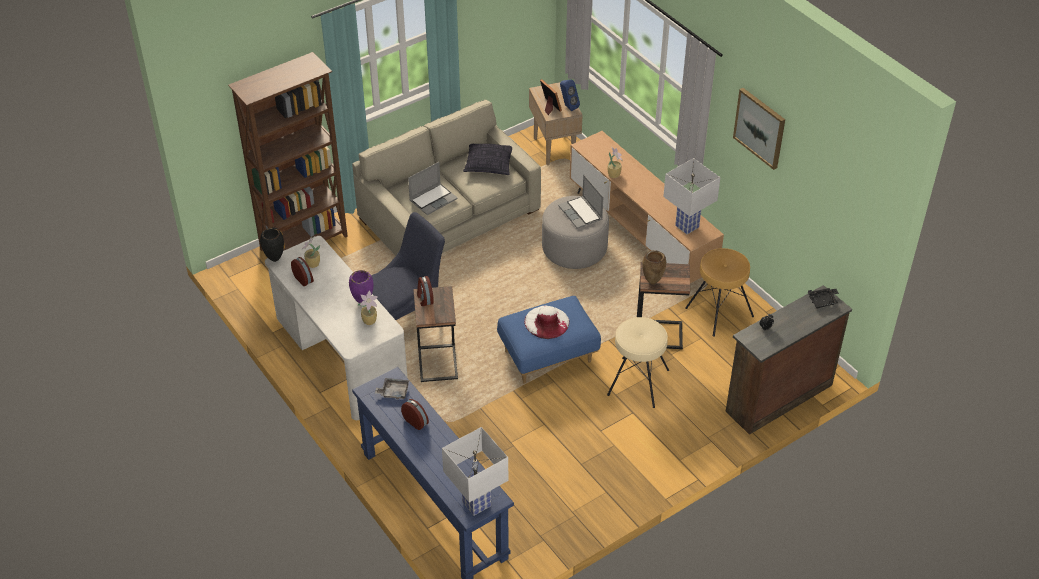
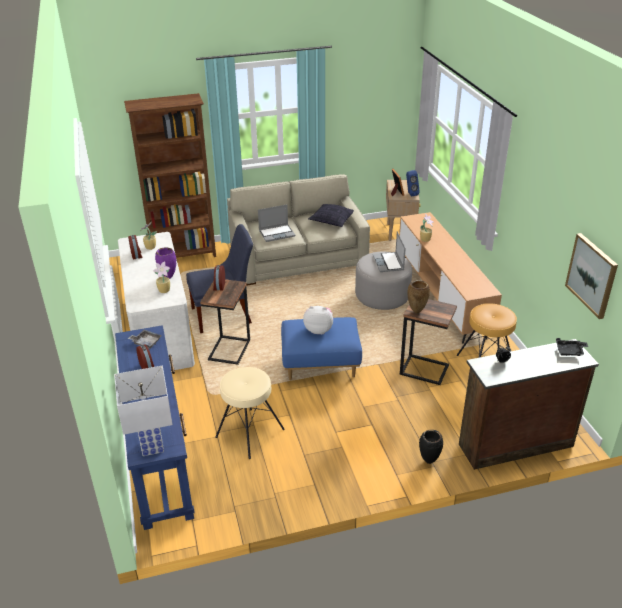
camera: 20 degrees right, 10 degrees down
(274, 259) = (125, 239): black vase -> black vase (428, 461)
(546, 322) = (319, 330): white hat -> plush toy
(637, 382) = (388, 401): beige stool -> beige stool (249, 433)
(687, 227) = (470, 283): white table lamp -> none
(760, 127) = (542, 187): picture -> picture (592, 275)

